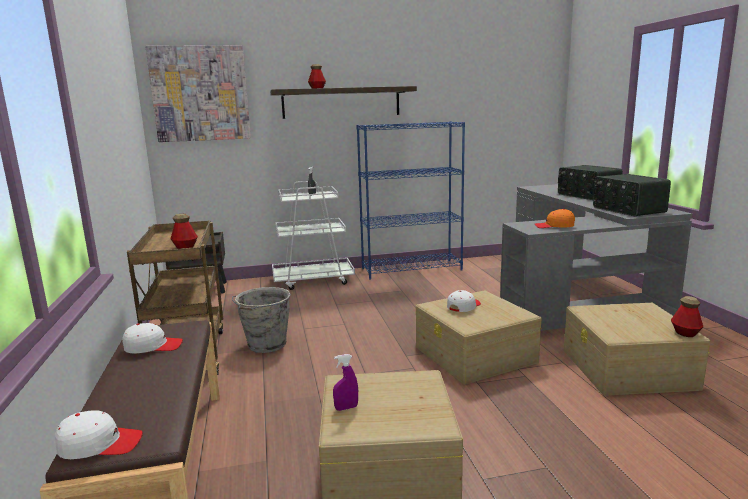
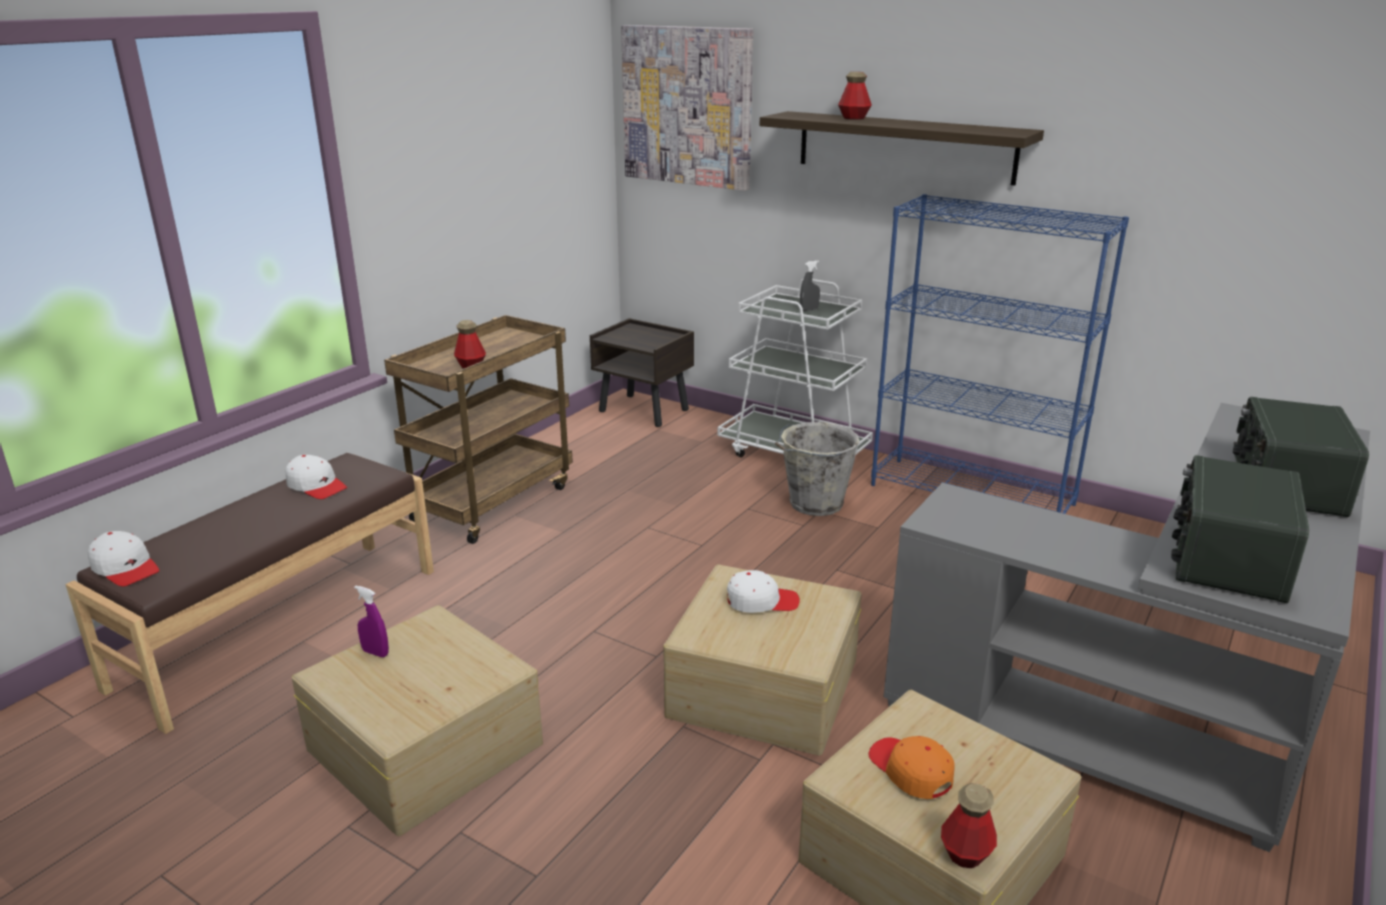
camera: 45 degrees right, 10 degrees up
(266, 345) = (572, 530): grey bucket -> grey bucket (814, 504)
(554, 226) = (1000, 529): orange cap -> orange cap (910, 771)

